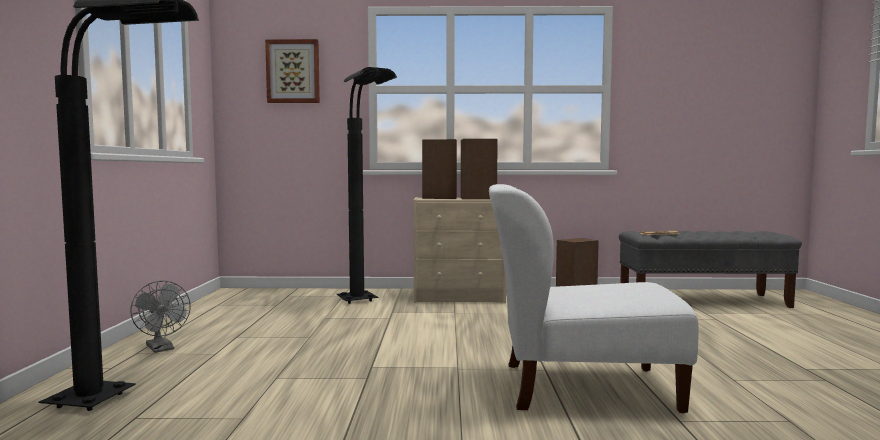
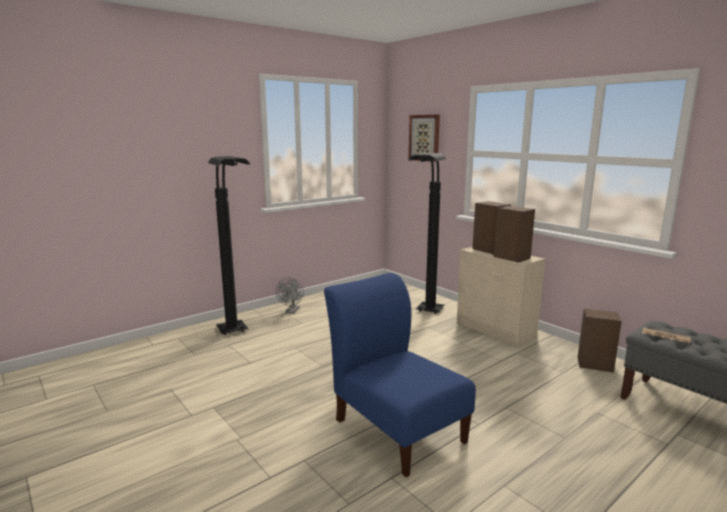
camera: 50 degrees right, 10 degrees up
(579, 387) = (396, 427): white chair -> blue chair

